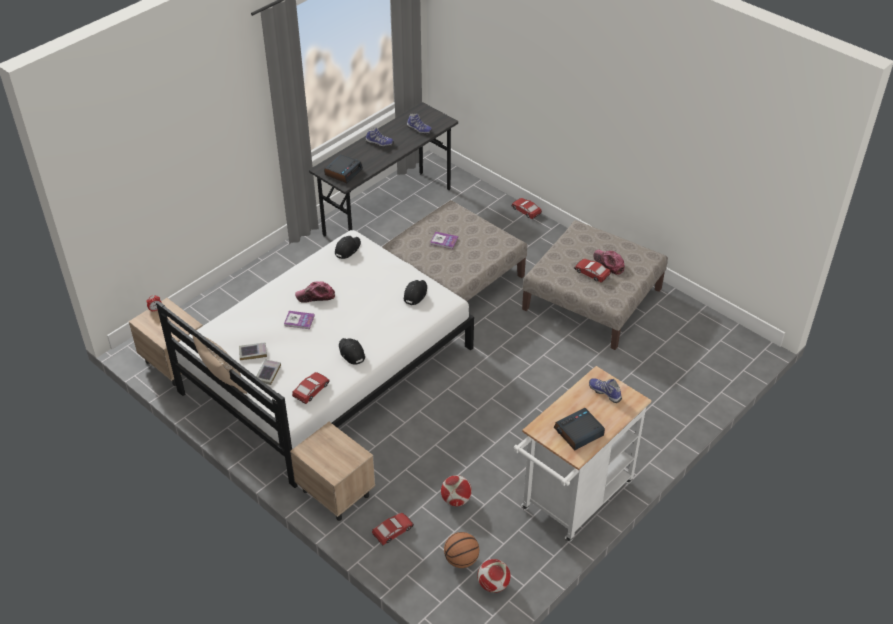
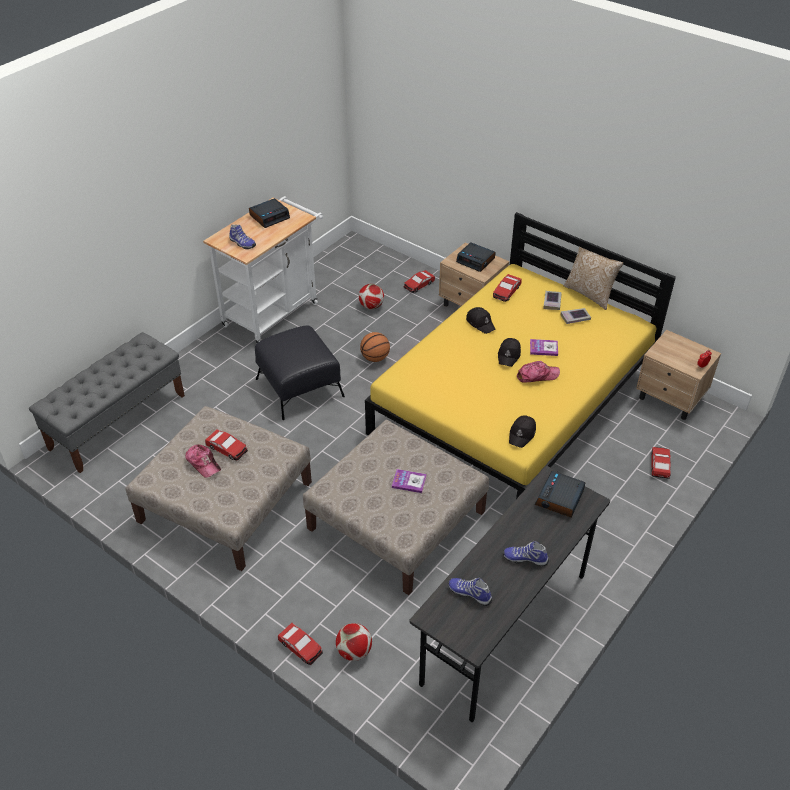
camera: 175 degrees right, 0 degrees up
(222, 305) = (659, 465): none -> toy car
(327, 369) = (513, 402): white bed -> yellow bed
(329, 454) = (476, 260): none -> alarm clock
(415, 294) = (429, 384): black cap -> black cap (509, 355)
(461, 560) = (364, 271): basketball -> basketball (375, 358)
(493, 585) = (339, 260): football -> football (354, 651)
(537, 398) = (299, 388): none -> black ottoman
(709, 374) = (118, 421): none -> grey bench

